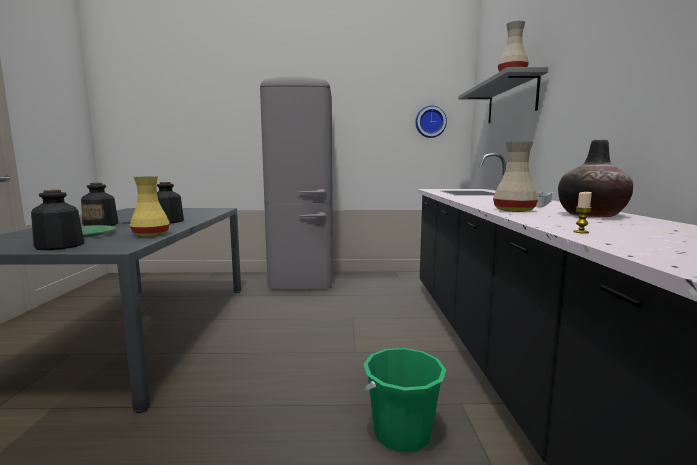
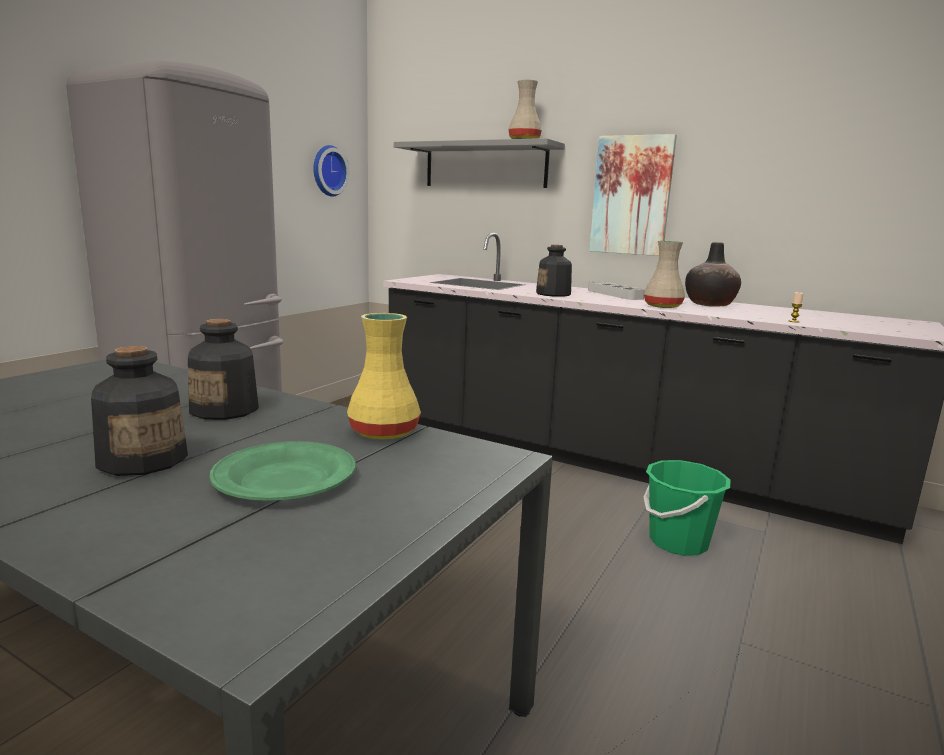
camera: 60 degrees left, 5 degrees up
(59, 246) = (413, 499): bottle -> bottle (553, 294)
(585, 103) = (631, 196): none -> picture

